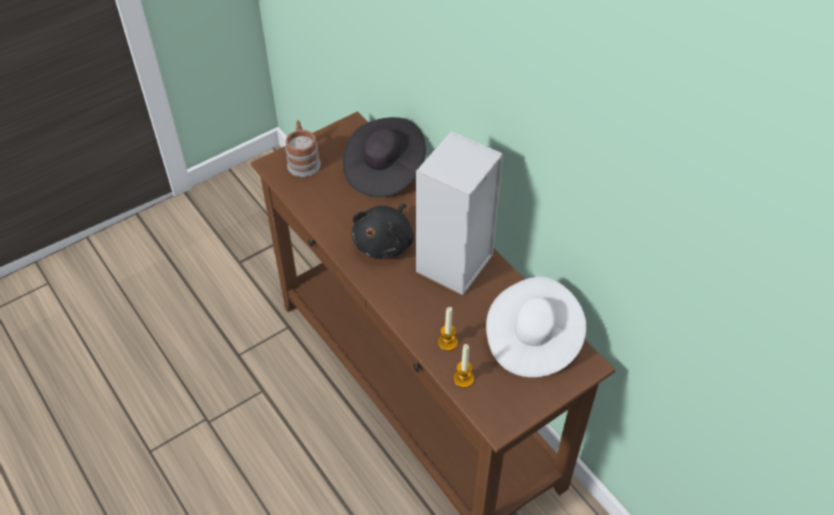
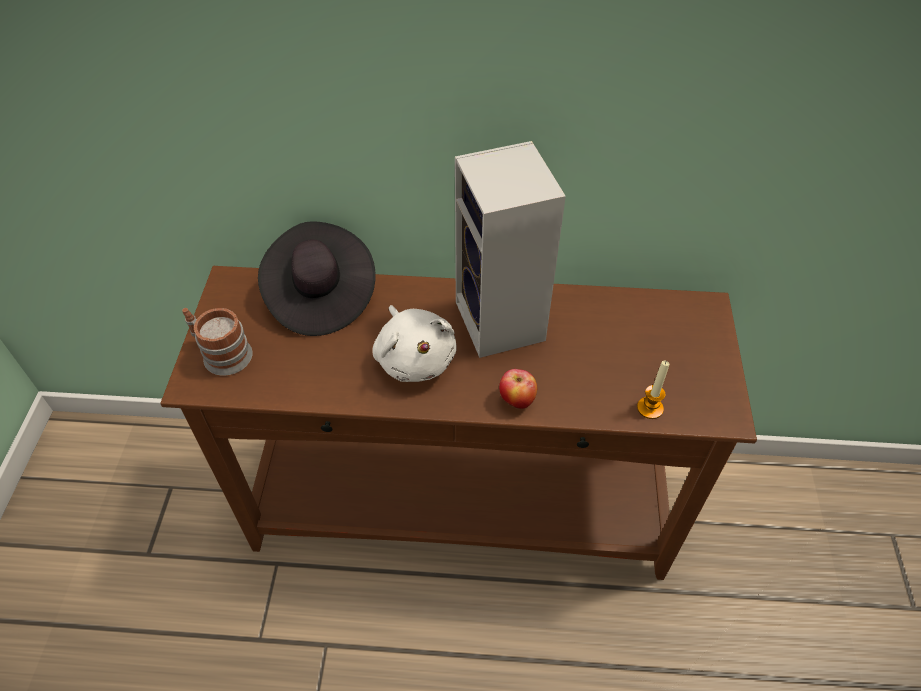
camera: 50 degrees left, 0 degrees up
(385, 242) = (415, 357): black plush toy -> white plush toy
(402, 309) = (516, 401): none -> apple
(447, 342) = (593, 391): candle -> none
(532, 340) = (647, 326): white hat -> none

